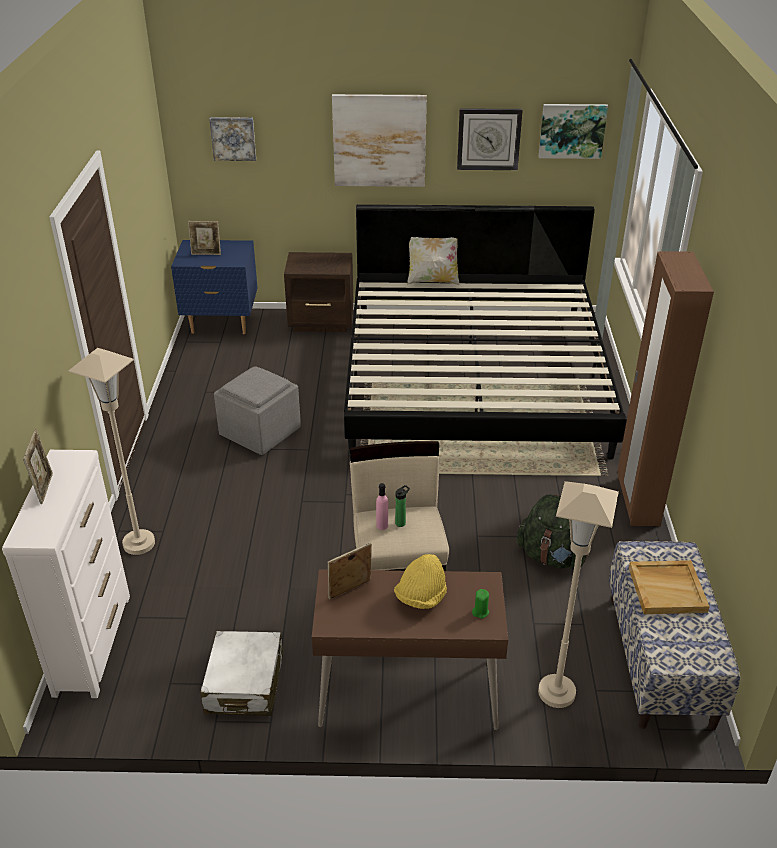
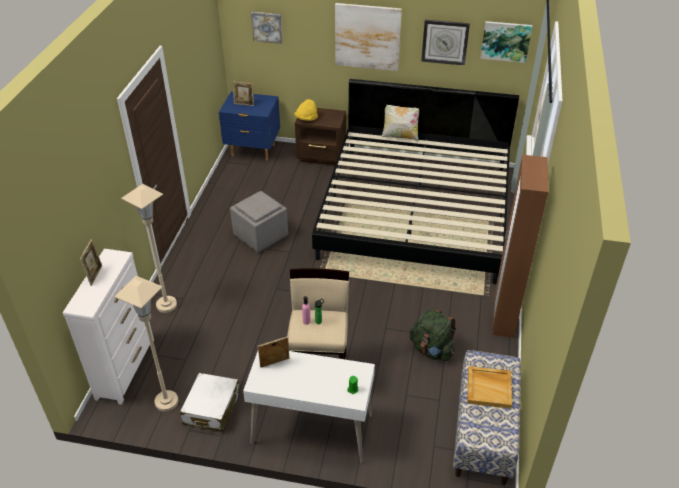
camera: 10 degrees right, 5 degrees up
(408, 693) = (312, 429): brown desk -> white desk
(421, 597) = (318, 374): yellow hat -> yellow hat (306, 119)
(556, 692) = (407, 444): beige floor lamp -> beige floor lamp (166, 402)

